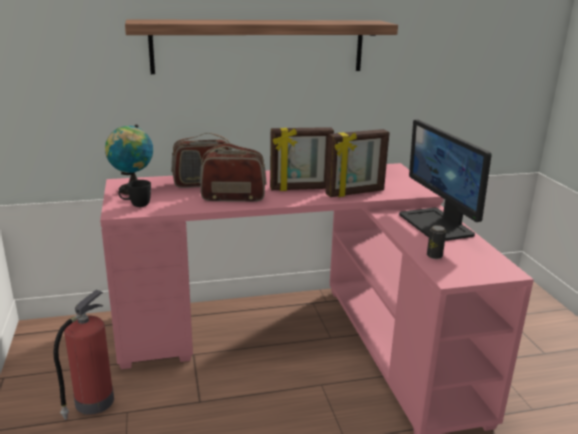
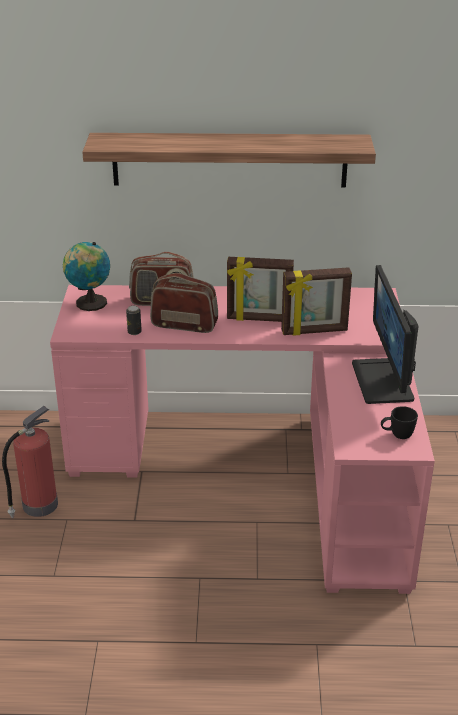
camera: 15 degrees right, 10 degrees up
(136, 206) = (87, 326): black mug -> black mug (397, 435)
(434, 256) = (353, 421): can -> can (134, 332)

